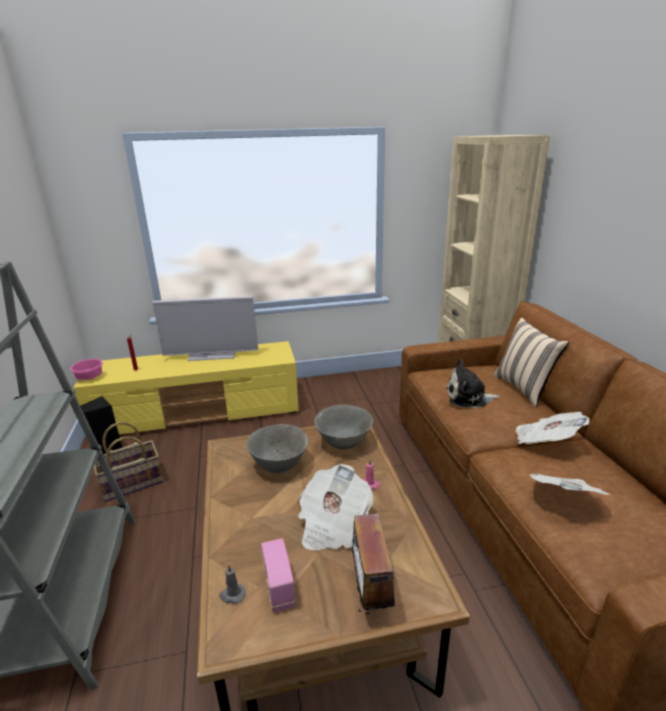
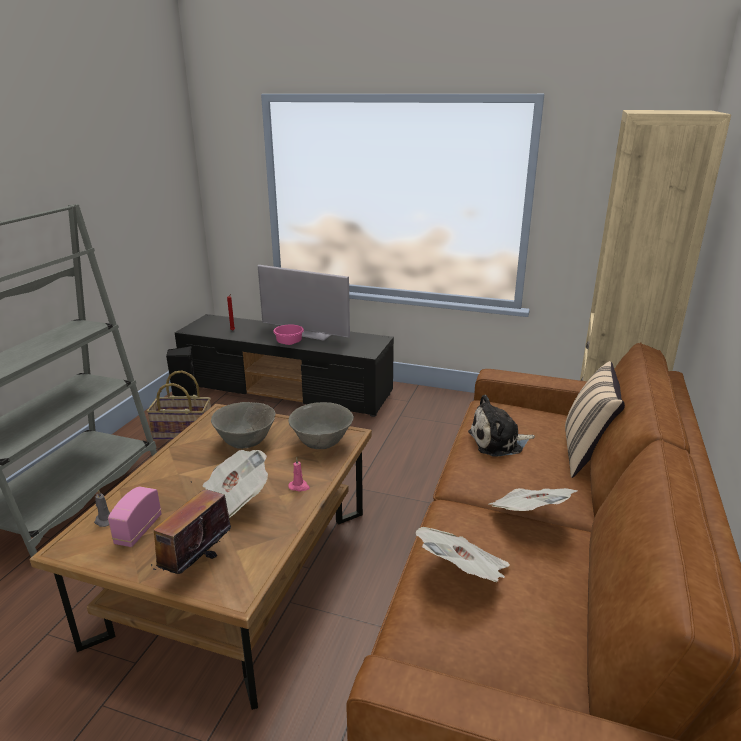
camera: 30 degrees right, 0 degrees up
(90, 377) = (194, 327): pink bowl -> pink bowl (290, 343)
(200, 412) = (288, 390): yellow tv stand -> black tv stand
(468, 397) = (498, 442): plush toy -> plush toy turned 45 degrees counterclockwise

